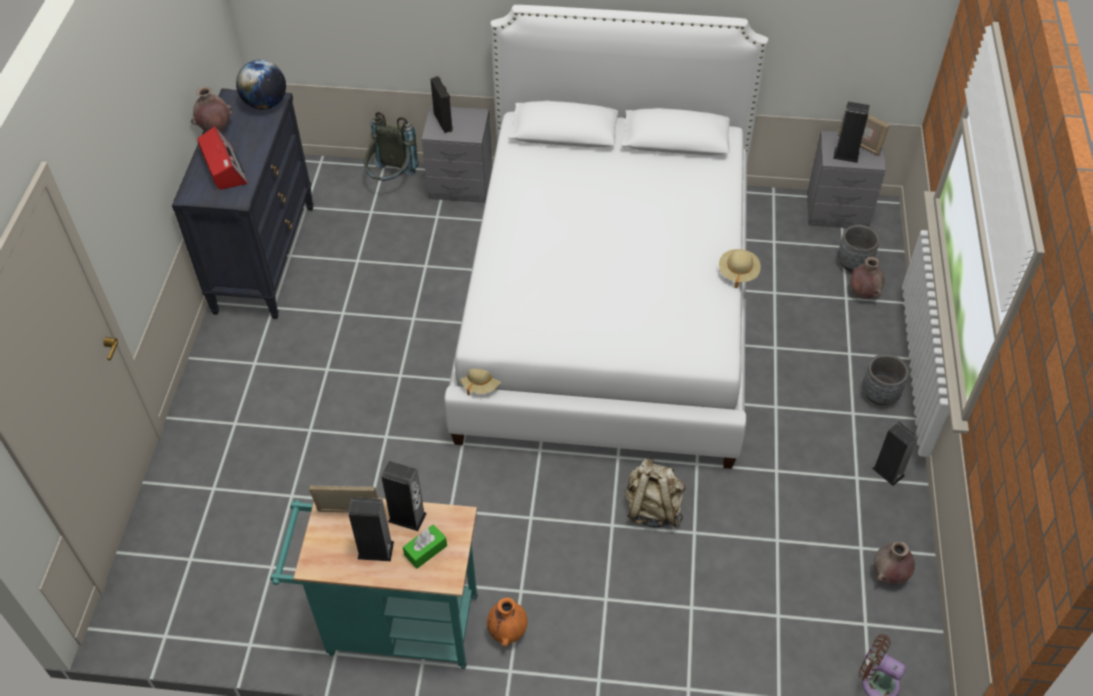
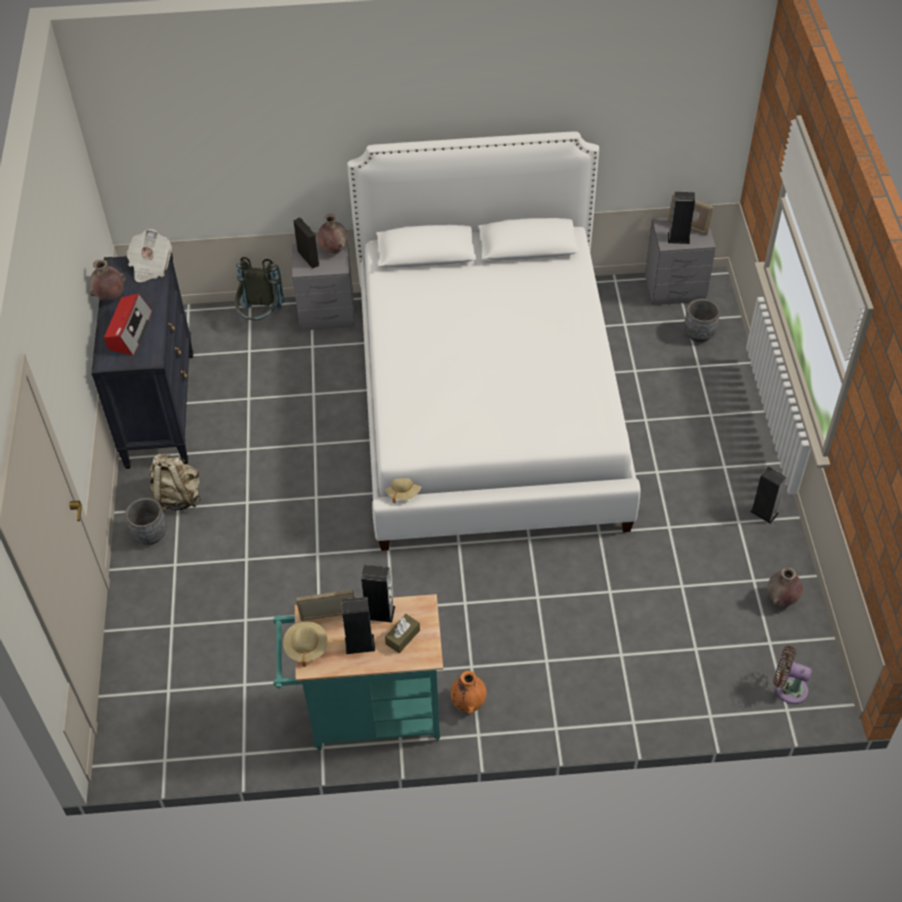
camera: 10 degrees left, 0 degrees up
(224, 167) = (129, 331): radio -> radio turned 45 degrees clockwise
(265, 103) = (150, 266): globe -> newspaper
(425, 550) = (402, 637): green tissue box -> brown tissue box
(652, 508) = (569, 577): beige backpack -> beige backpack (177, 496)
(738, 272) = (609, 358): beige hat -> beige hat (306, 647)
(863, 294) = (712, 360): brown vase -> brown vase (333, 250)
(879, 394) = (744, 447): grey planter -> grey planter (150, 534)

